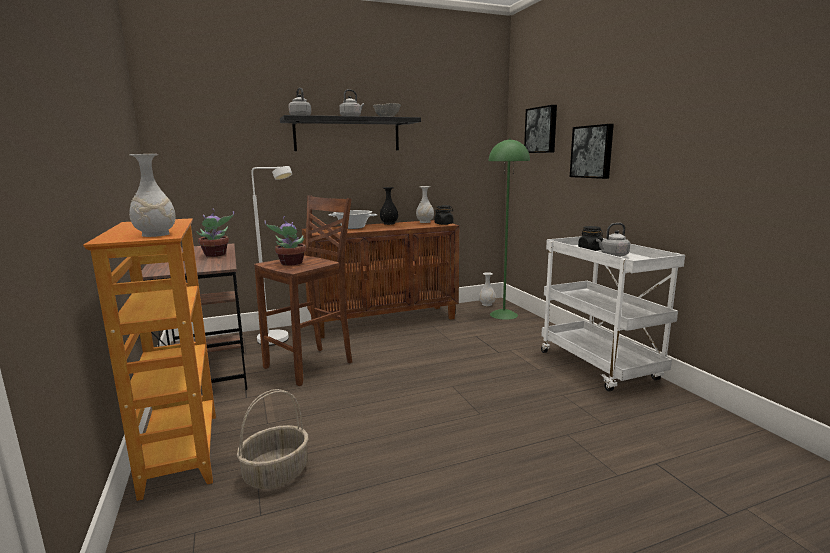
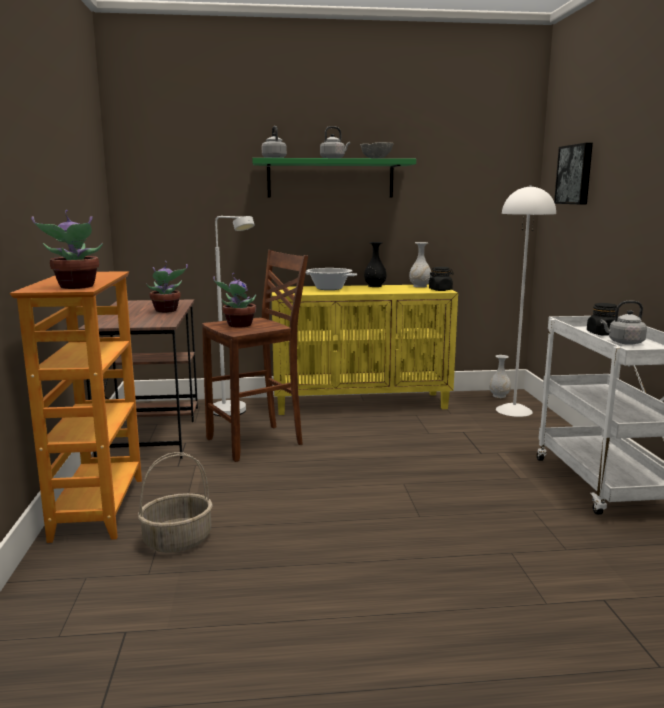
camera: 15 degrees right, 0 degrees up
(155, 235) = (75, 287): white vase -> potted plant
(347, 135) = (330, 179): black shelf -> green shelf
(384, 321) = (361, 403): brown cabinet -> yellow cabinet
(503, 315) = (513, 410): green floor lamp -> white floor lamp
(592, 151) = (626, 206): picture -> none

